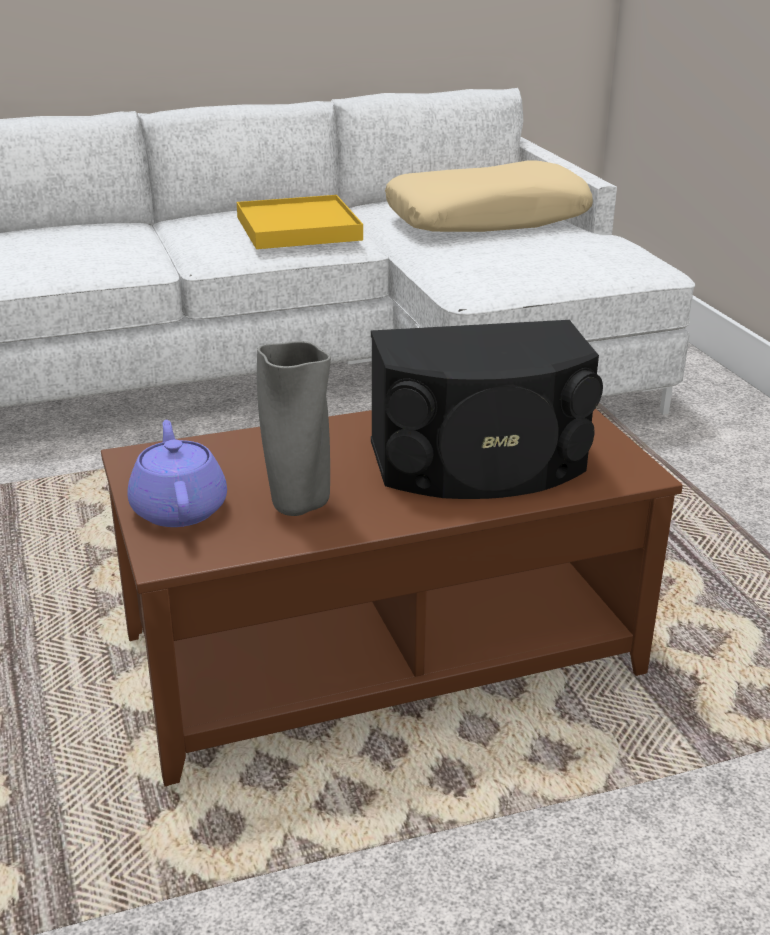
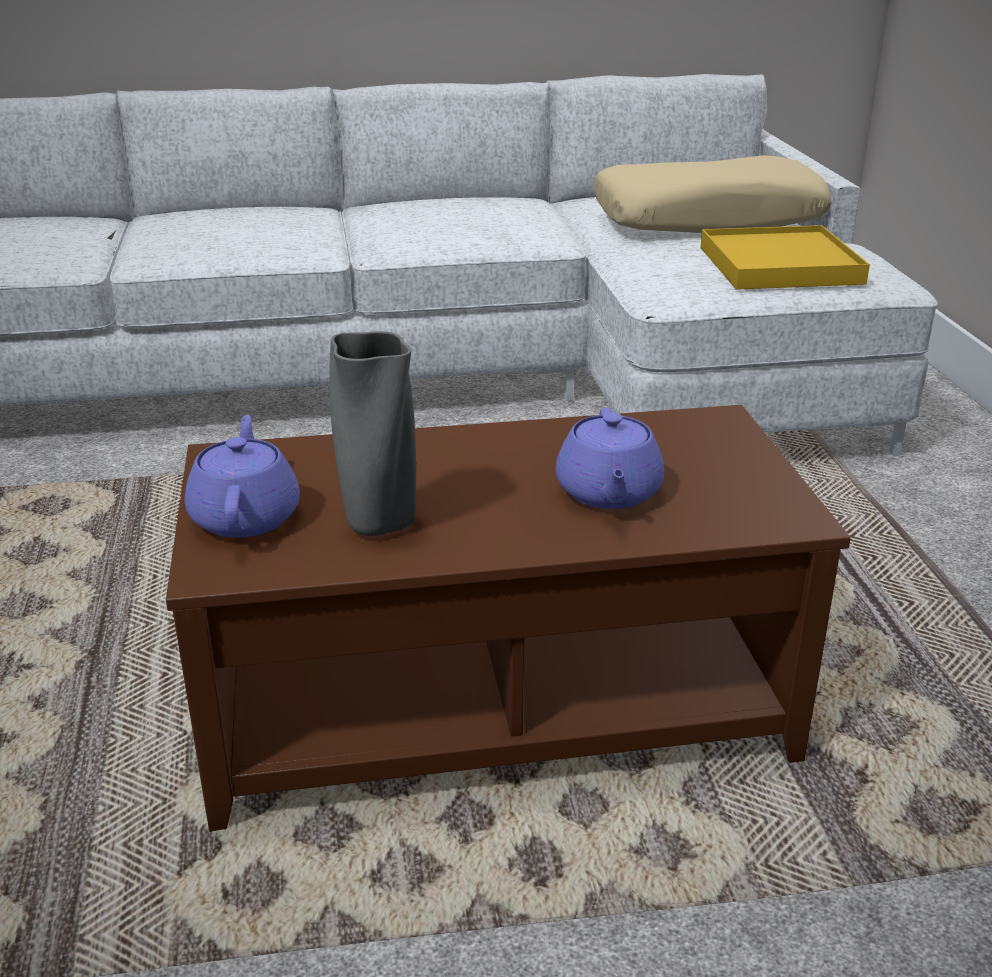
camera: 10 degrees right, 0 degrees up
(298, 228) = (490, 220): yellow tray -> yellow tray (779, 265)
(480, 464) = (608, 493): black speaker -> purple teapot

